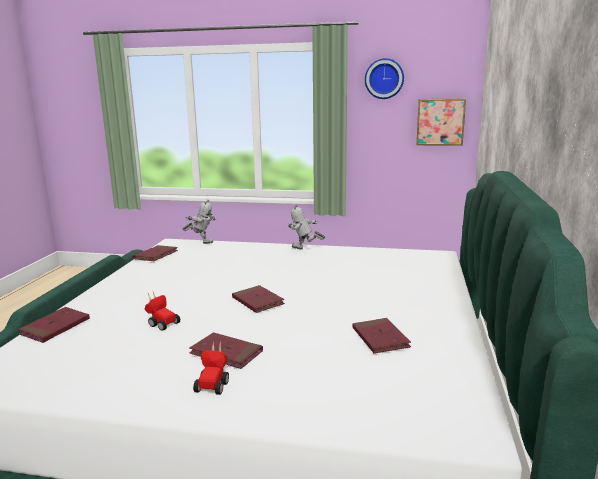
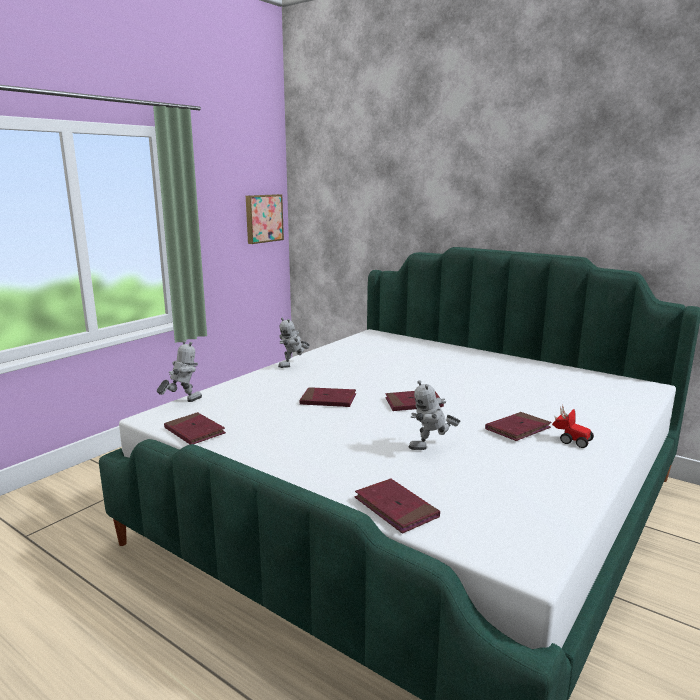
camera: 65 degrees left, 0 degrees up
(161, 323) = (432, 448): toy car -> toy robot
(380, 338) = (518, 380): red book -> red book (328, 400)
(384, 78) = (216, 174): wall clock -> none

